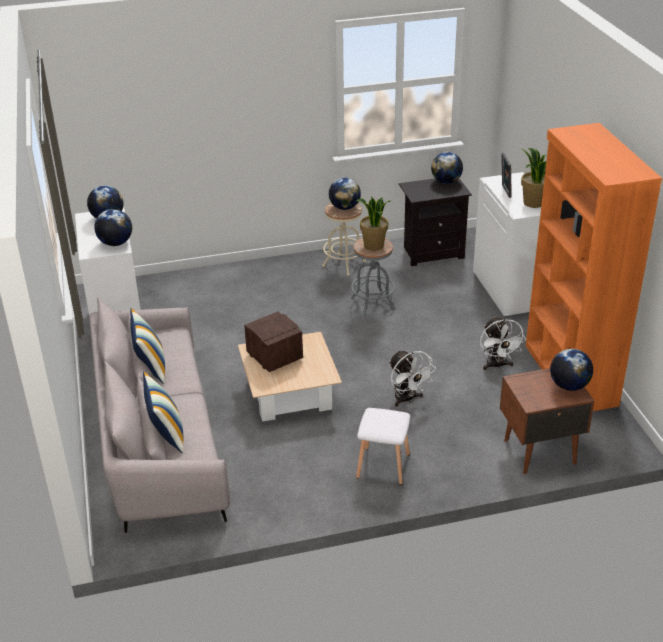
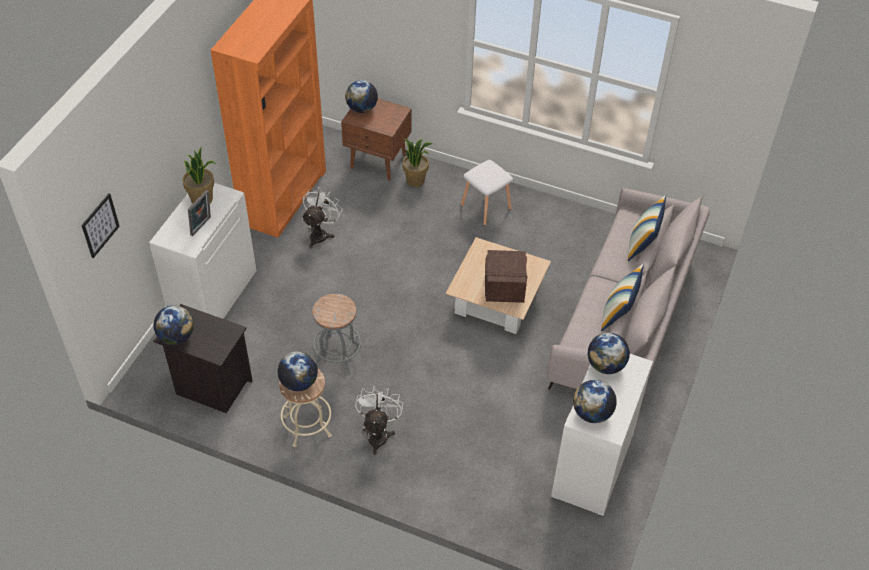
camera: 145 degrees left, 15 degrees up
(373, 246) = (333, 309): potted plant -> potted plant (416, 180)
(407, 399) = (416, 245): white fan -> white fan (378, 433)
(516, 94) = (100, 225): none -> picture

